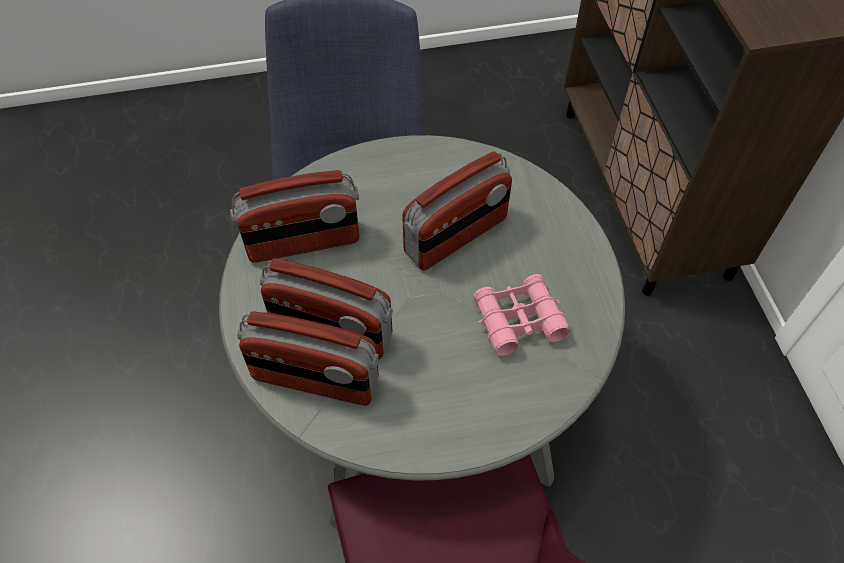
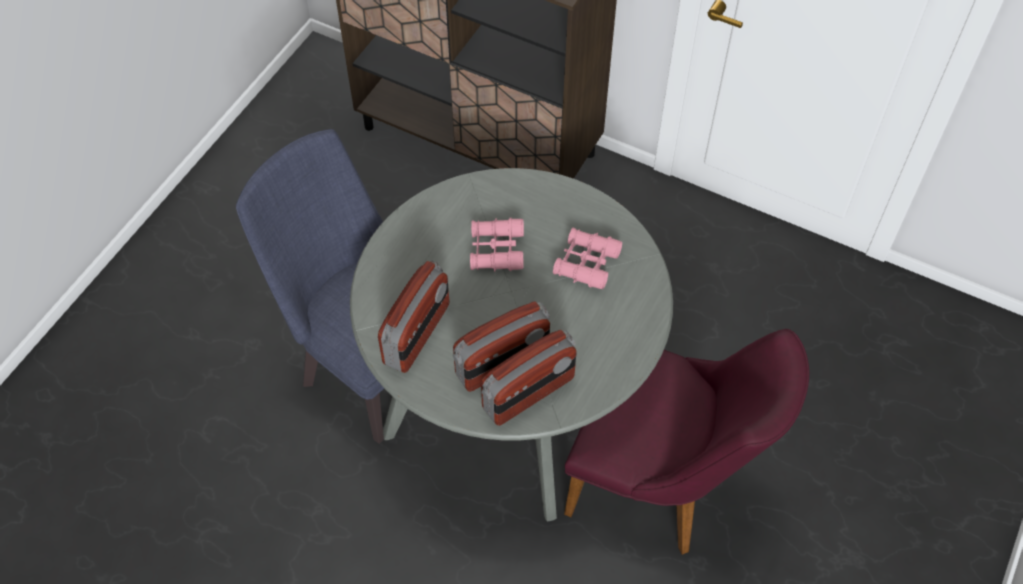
camera: 50 degrees left, 0 degrees up
(456, 236) = (496, 250): radio -> pink binoculars

